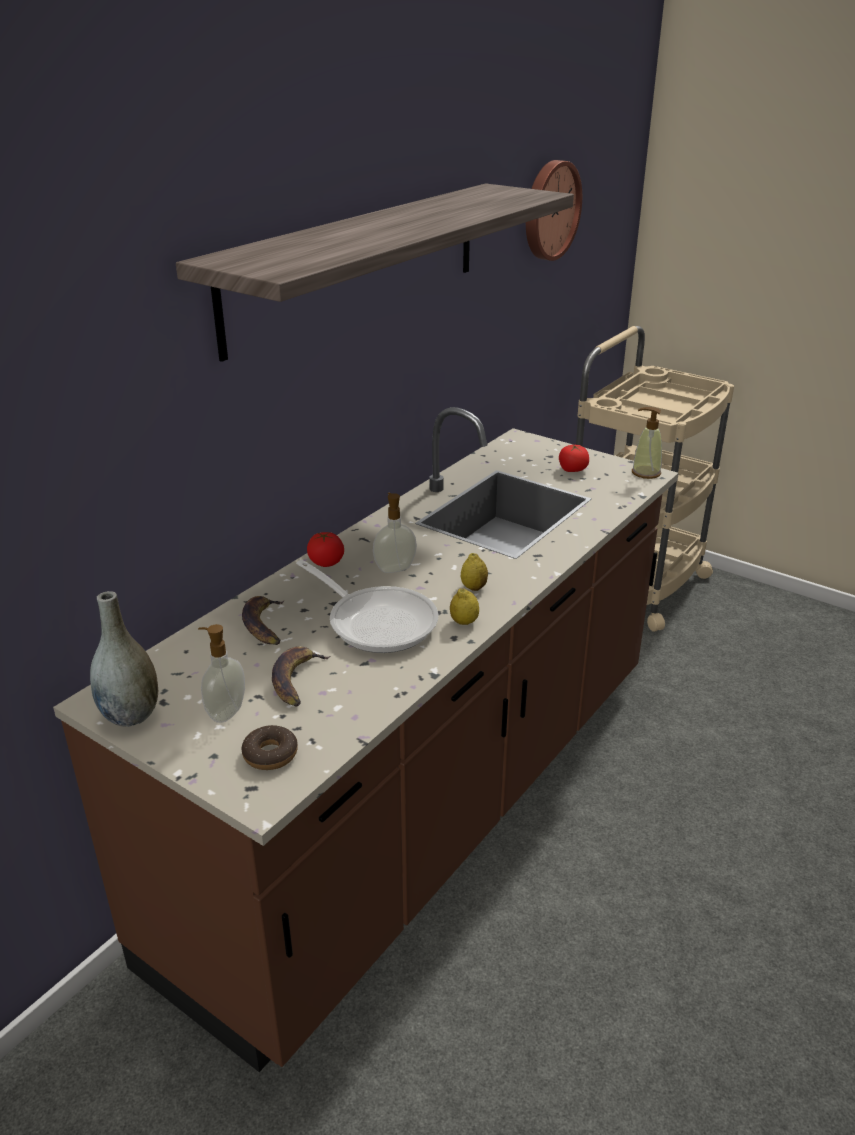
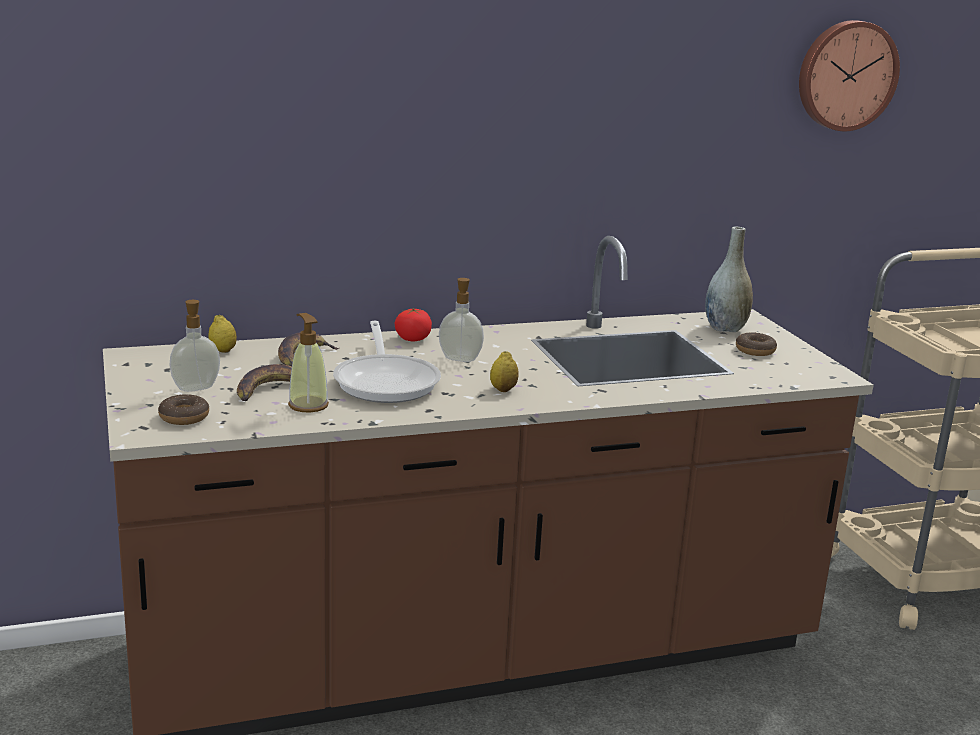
camera: 35 degrees right, 10 degrees down
(131, 715) = (137, 368): grey vase -> grey vase (725, 328)
(358, 263) = (523, 66): shelf -> none
(464, 622) = (454, 405): lemon -> lemon (223, 351)
(572, 470) = (755, 350): tomato -> donut
(645, 473) = (832, 374): soap dispenser -> soap dispenser (308, 405)

